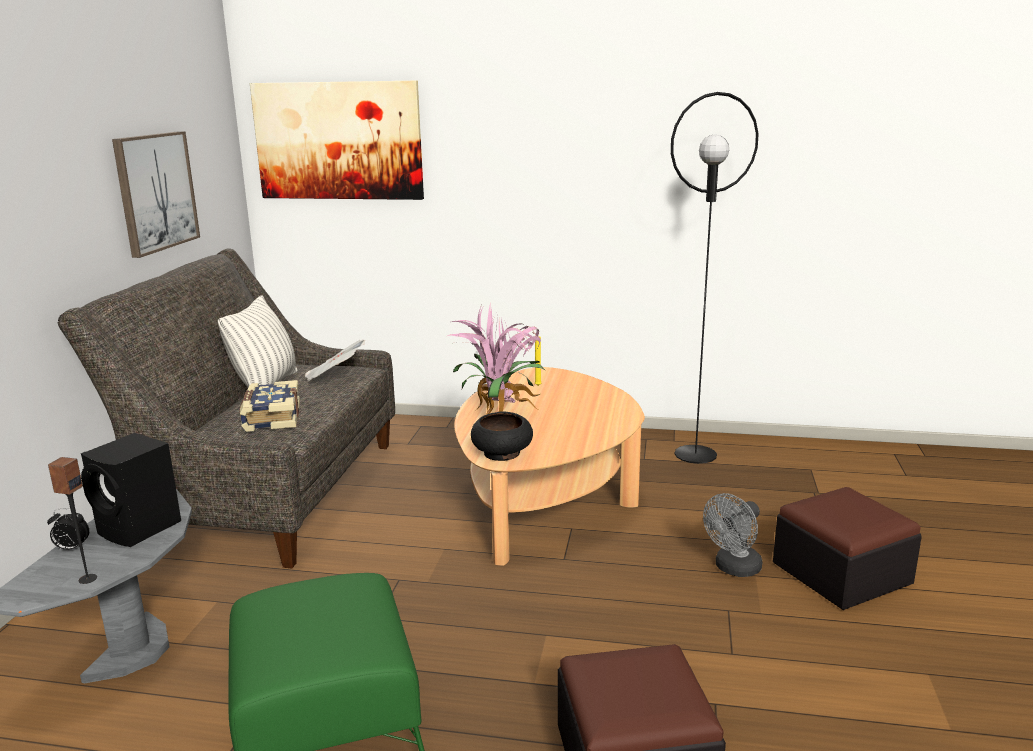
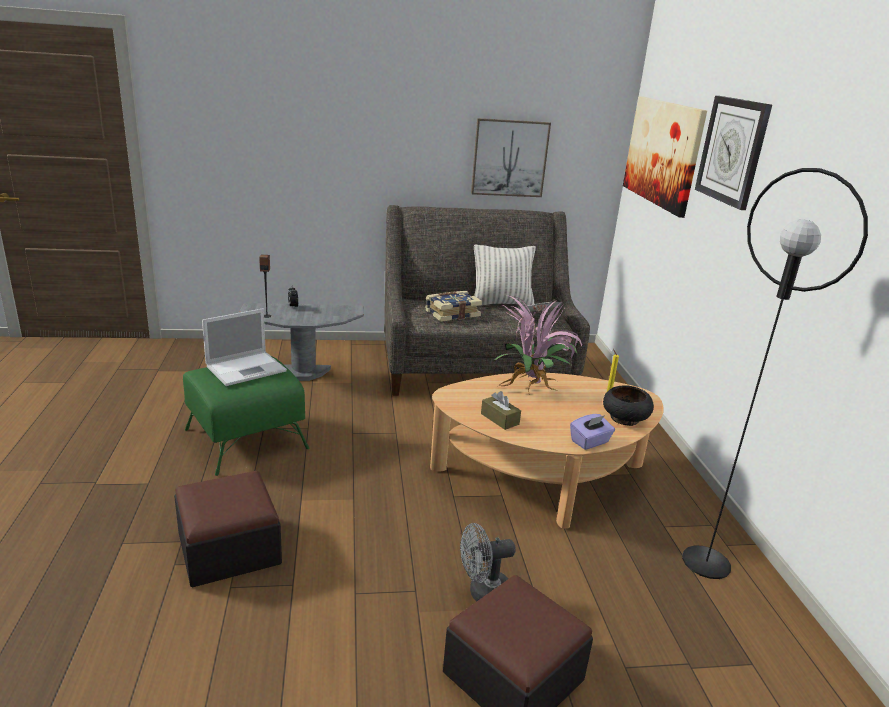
camera: 70 degrees right, 5 degrees up
(140, 529) = (315, 315): black speaker -> none
(304, 612) = (247, 368): none -> laptop
(486, 113) = (732, 151): none -> wall clock
(502, 454) = (459, 396): black bowl -> black bowl (624, 419)
(565, 440) = (499, 419): none -> brown tissue box
(624, 409) = (590, 442): none -> purple tissue box
(734, 569) = (483, 594): grey fan -> grey fan turned 45 degrees counterclockwise

